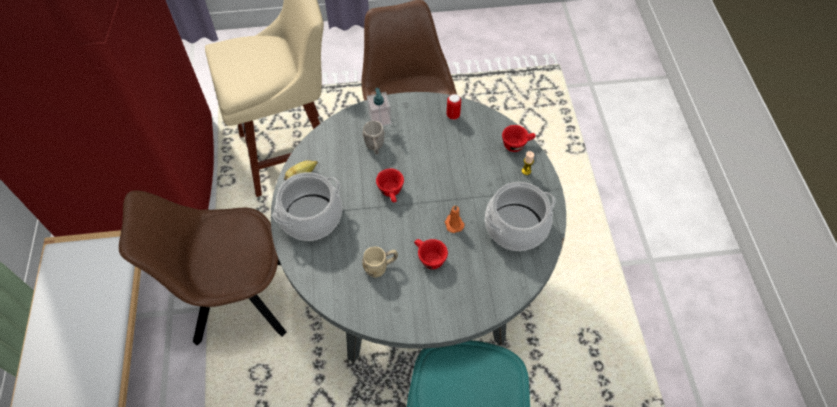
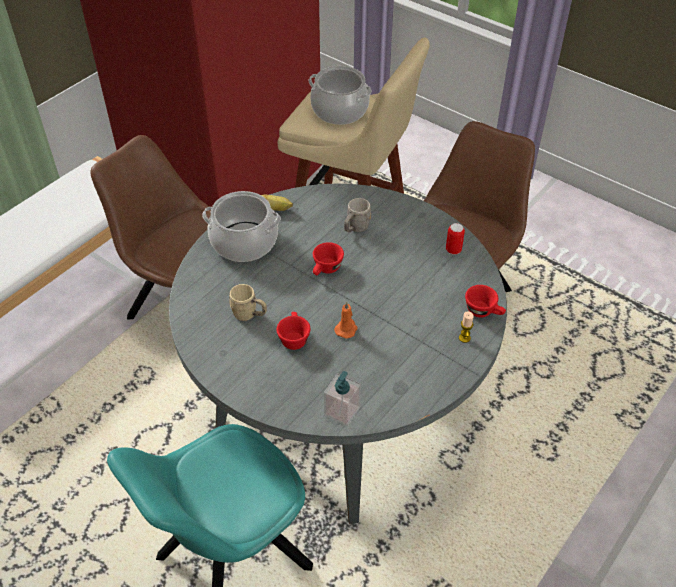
camera: 45 degrees right, 10 degrees down
(380, 119) = (385, 212): soap dispenser -> soap dispenser (342, 411)
(516, 226) = (397, 372): cooking pot -> cooking pot (340, 110)

